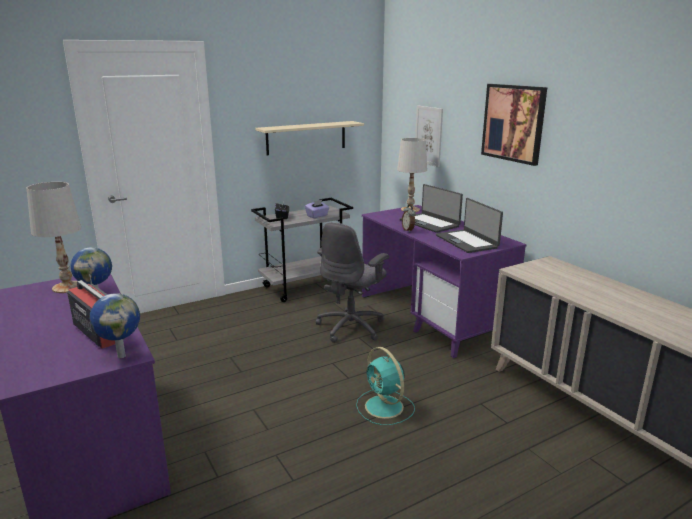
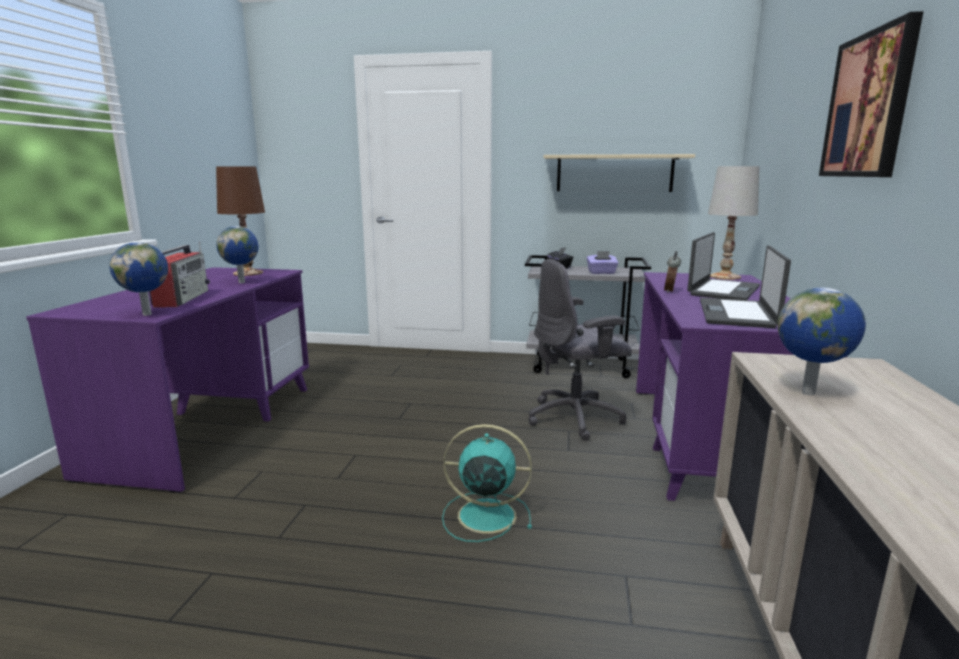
camera: 40 degrees right, 5 degrees down
(68, 287) = (248, 273): white table lamp -> brown table lamp
(385, 407) = (484, 515): turquoise fan -> turquoise fan turned 90 degrees clockwise
(428, 135) = (776, 165): picture -> none
(430, 223) = (722, 290): laptop -> laptop turned 150 degrees counterclockwise
(558, 284) = (810, 393): none -> globe

